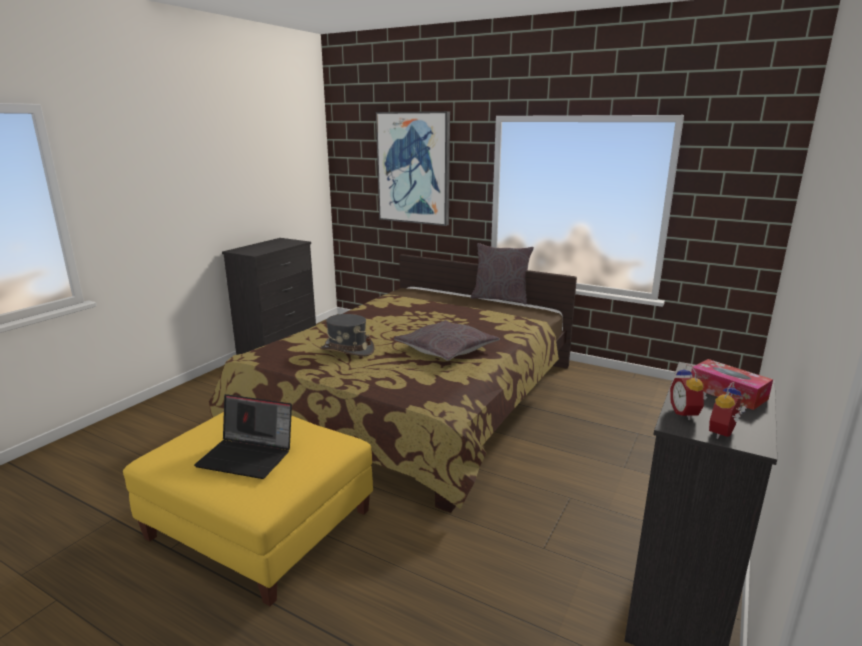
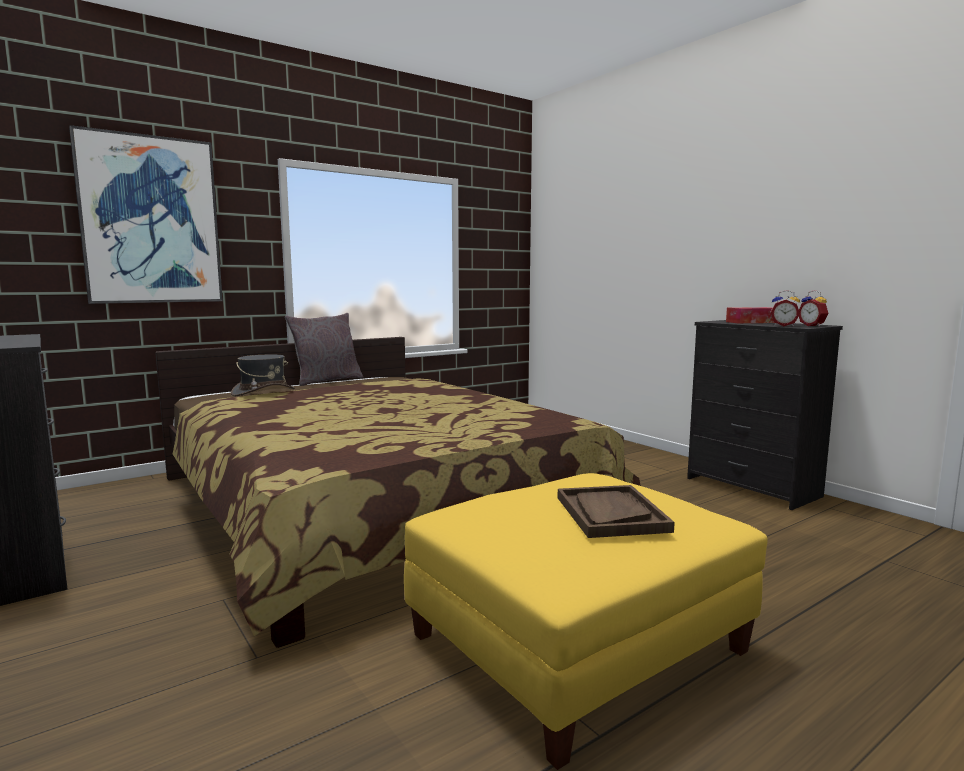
camera: 65 degrees left, 10 degrees down
(248, 456) = (610, 514): laptop -> brown tray
(347, 350) = (386, 428): grey hat -> grey hat (263, 392)
(446, 349) = (451, 402): grey pillow -> none

